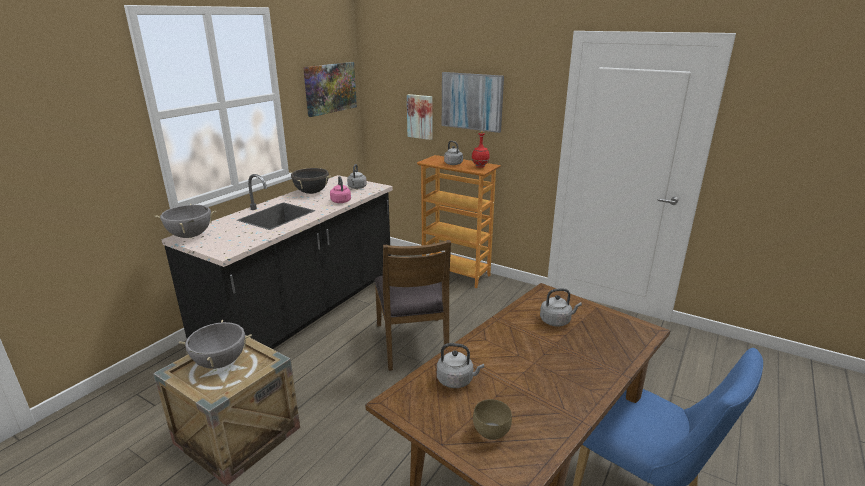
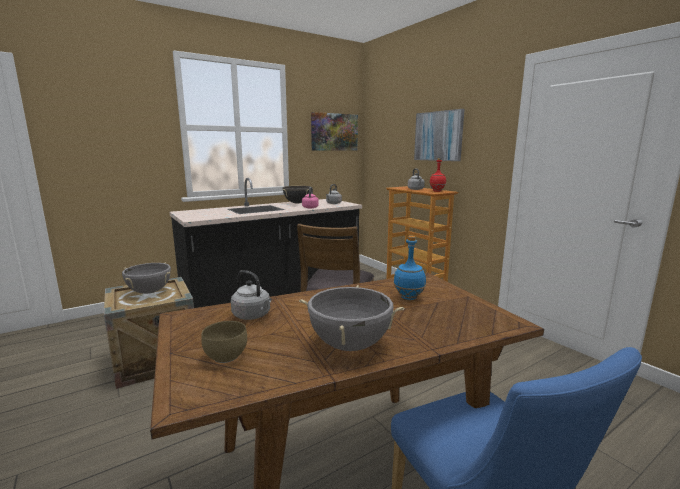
camera: 25 degrees right, 10 degrees down
(190, 236) = (187, 211): grey cooking pot -> grey cooking pot (350, 345)
(420, 116) = (400, 154): picture -> none
(556, 321) = (409, 297): grey kettle -> blue bottle

